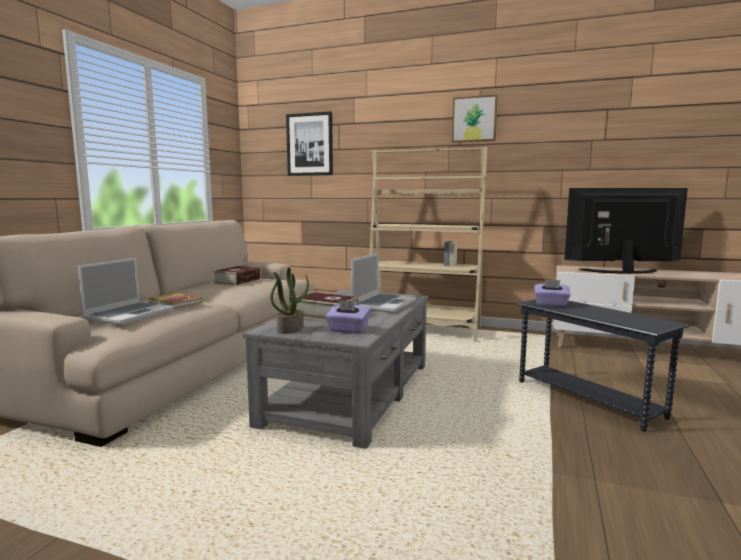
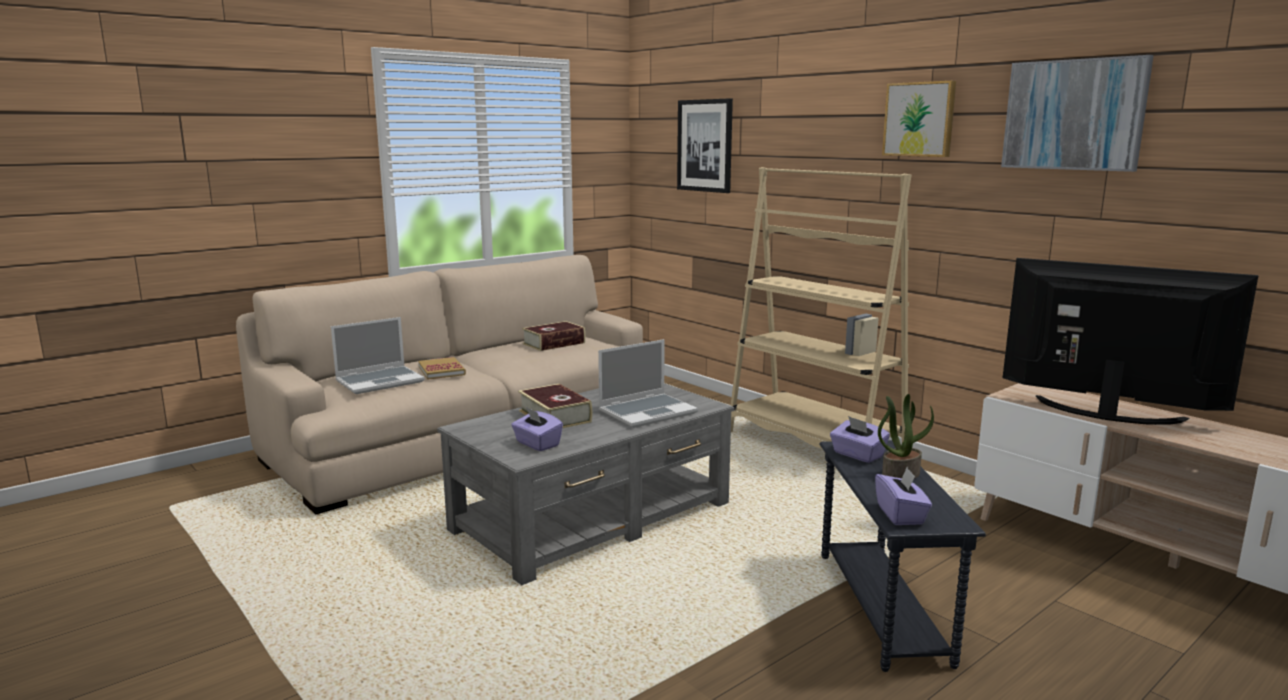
camera: 30 degrees right, 5 degrees up
(290, 329) = (486, 430): potted plant -> potted plant (900, 474)
(571, 112) = (1073, 115): none -> picture
(638, 324) = (901, 514): none -> purple tissue box

